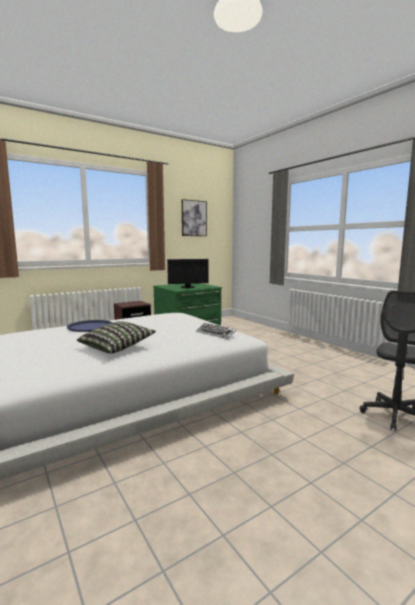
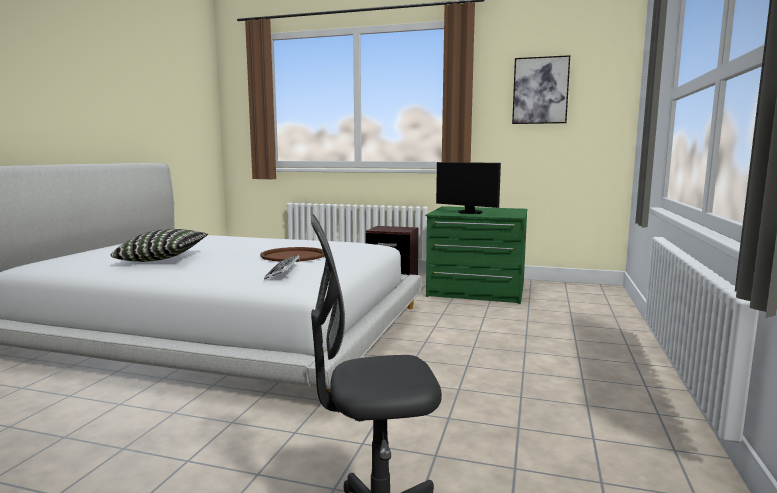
camera: 50 degrees right, 0 degrees up
(90, 326) = (234, 239): blue tray -> none
(178, 326) = (294, 256): none -> brown tray

